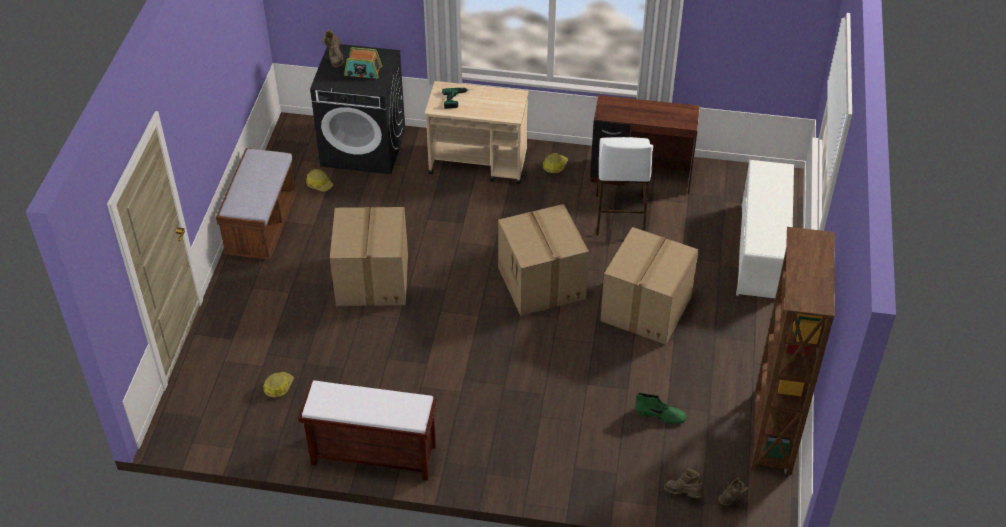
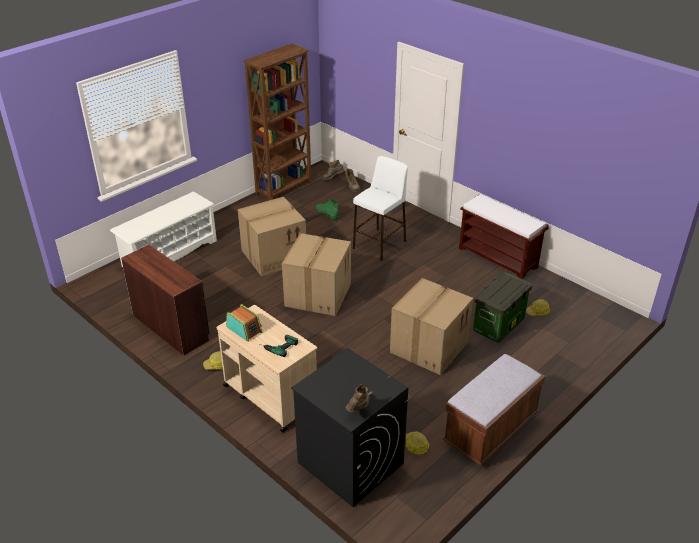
camera: 145 degrees left, 10 degrees down
(314, 344) = (498, 325): none -> storage box
(363, 71) = (345, 380): radio -> radio (244, 329)
(619, 216) = (220, 309): white stool -> white stool (379, 244)

